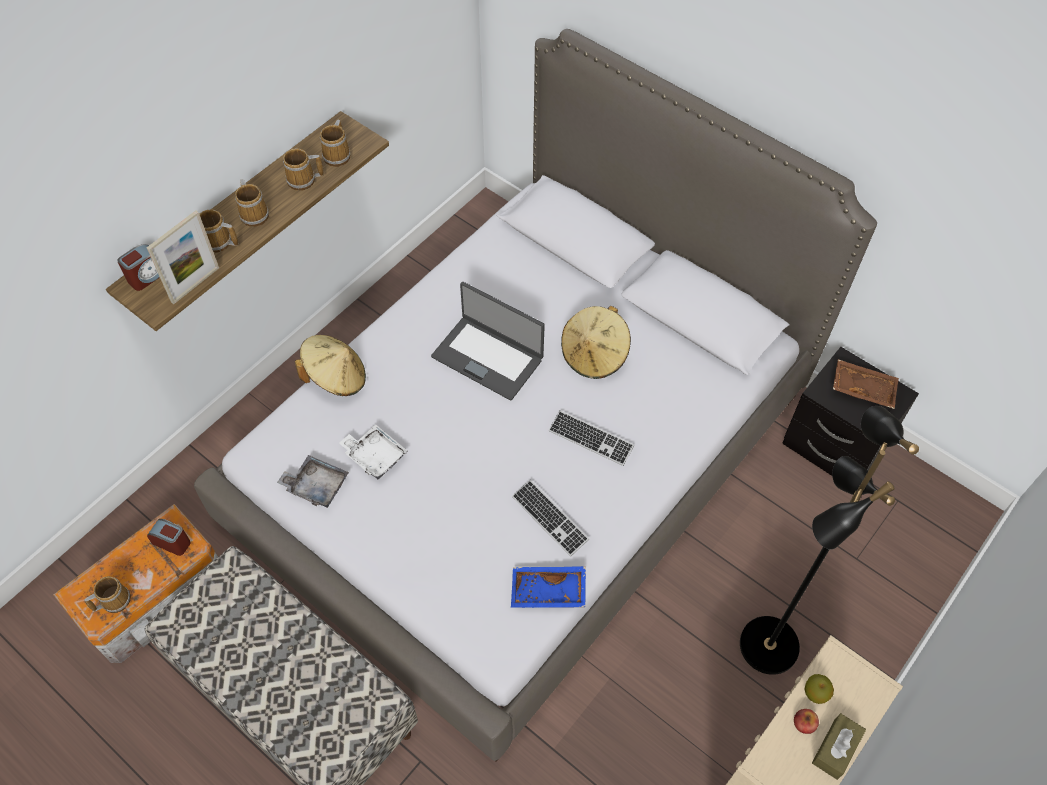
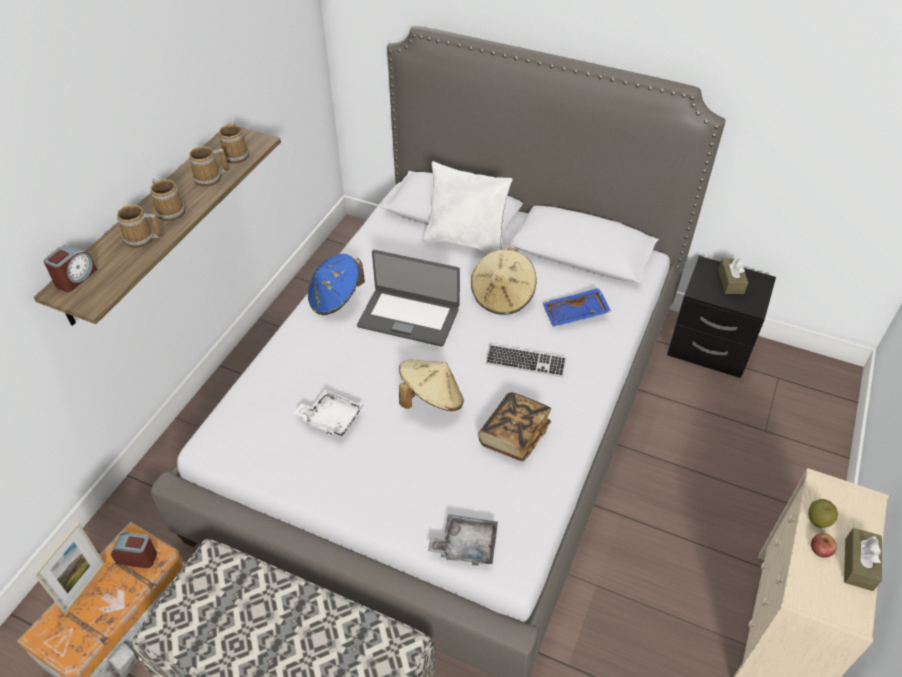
camera: 15 degrees left, 10 degrees down
(114, 600) = (87, 629): mug -> none
(195, 285) = (127, 276): picture frame -> picture frame (84, 587)
(316, 486) = (281, 458): grey tray -> grey tray (466, 545)
(336, 377) = (272, 362): beige hat -> beige hat (431, 399)
(419, 318) = (335, 299): none -> blue hat
(548, 592) = (536, 499): blue tray -> blue tray (575, 314)
(550, 519) = (514, 435): keyboard -> book
(579, 278) = (466, 241): none -> white pillow
(767, 644) = (722, 519): black floor lamp -> none
(863, 388) = (730, 281): brown tray -> brown tissue box

